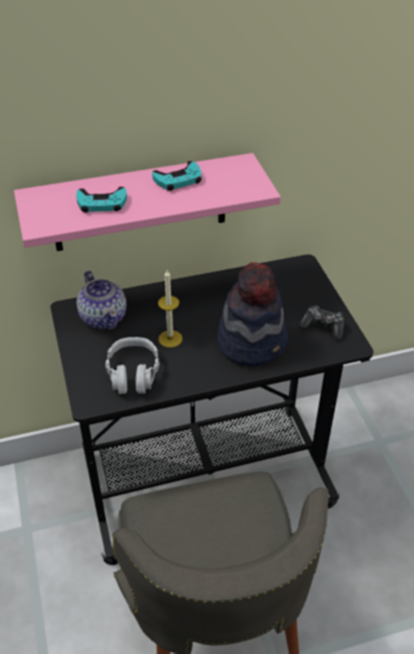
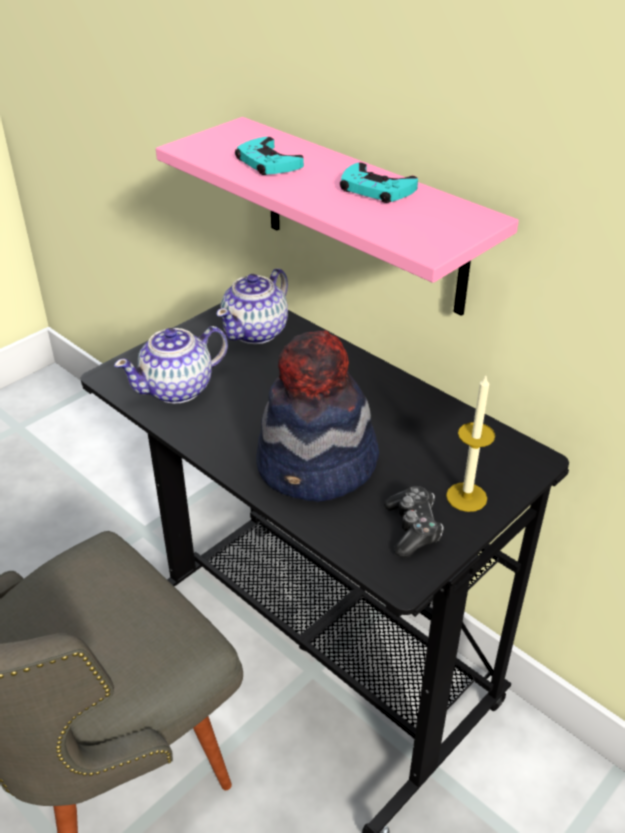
camera: 60 degrees right, 5 degrees down
(133, 374) = (178, 389): grey headphones -> teapot
(170, 339) = (262, 394): candle -> candle (466, 497)

